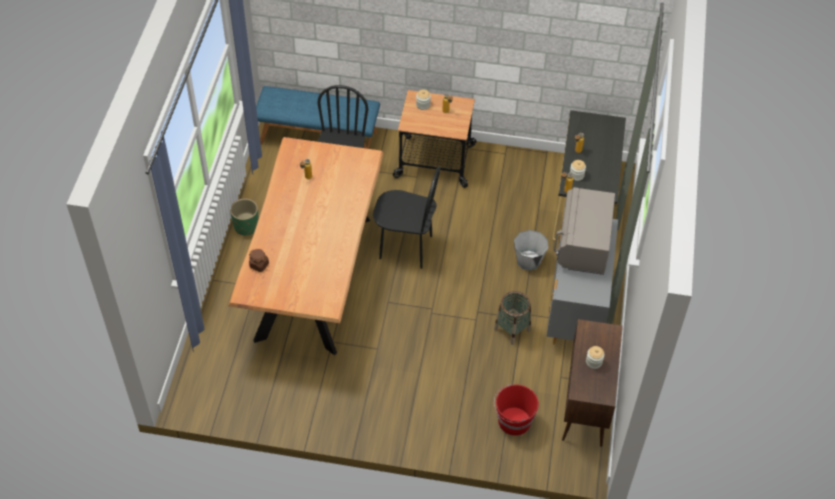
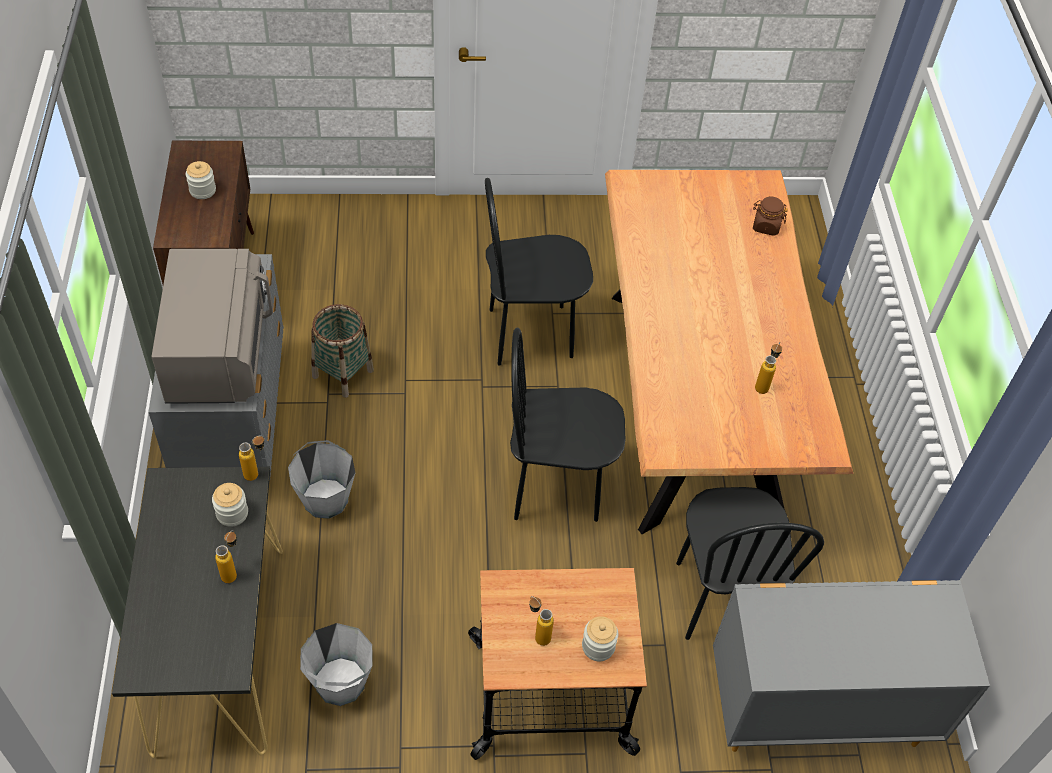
camera: 165 degrees right, 0 degrees up
(246, 226) = (852, 479): green planter -> none
(318, 137) = (815, 709): blue bench -> grey dresser
(394, 337) = (530, 334): none -> black chair
(513, 421) = (326, 246): red bucket -> none
(529, 180) = (340, 682): none -> grey bucket

